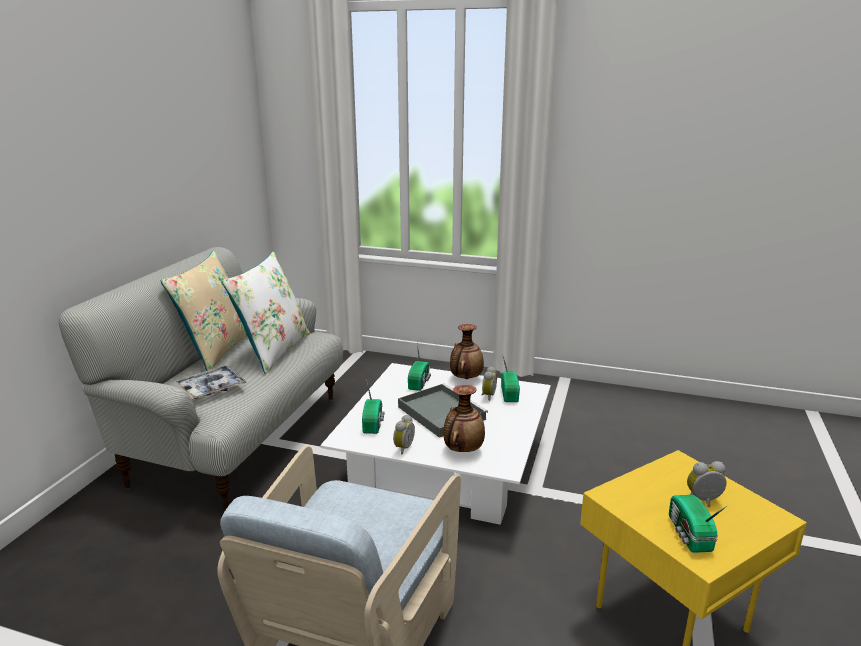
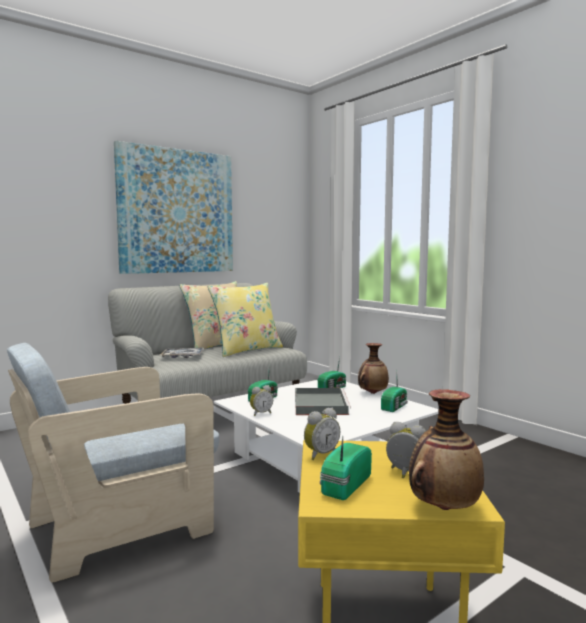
camera: 35 degrees right, 15 degrees down
(117, 160) = (177, 211): none -> picture
(273, 351) = (246, 350): white pillow -> yellow pillow
(463, 450) = (301, 424): vase -> vase (443, 507)
(487, 396) = (373, 404): alarm clock -> alarm clock (320, 454)

